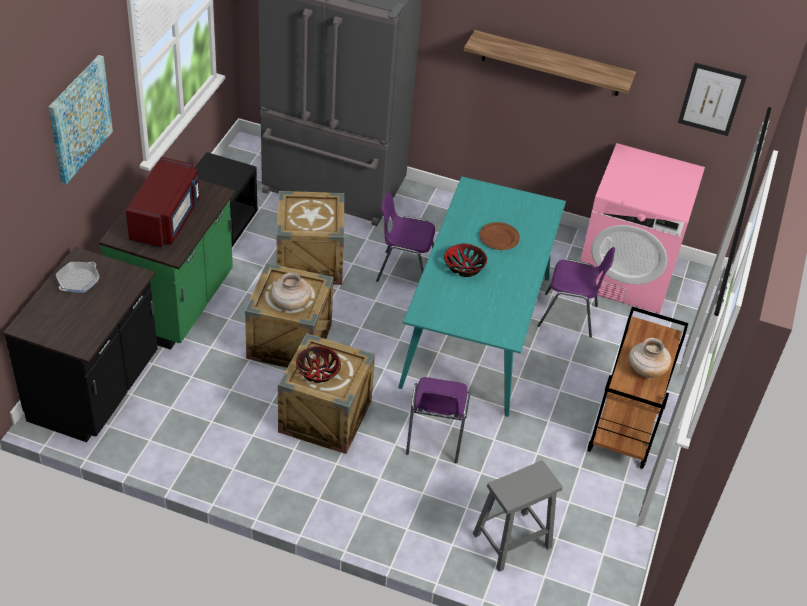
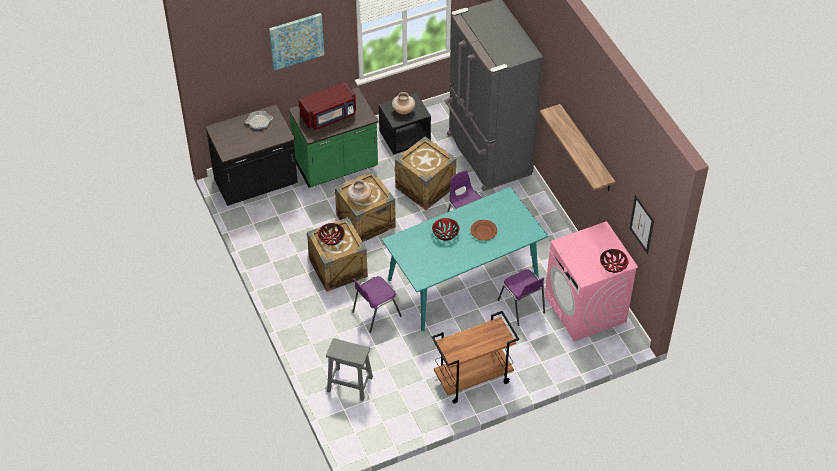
camera: 50 degrees right, 5 degrees up
(646, 370) = (469, 345): beige vase -> beige vase (403, 110)
(683, 180) = (613, 265): none -> bowl

